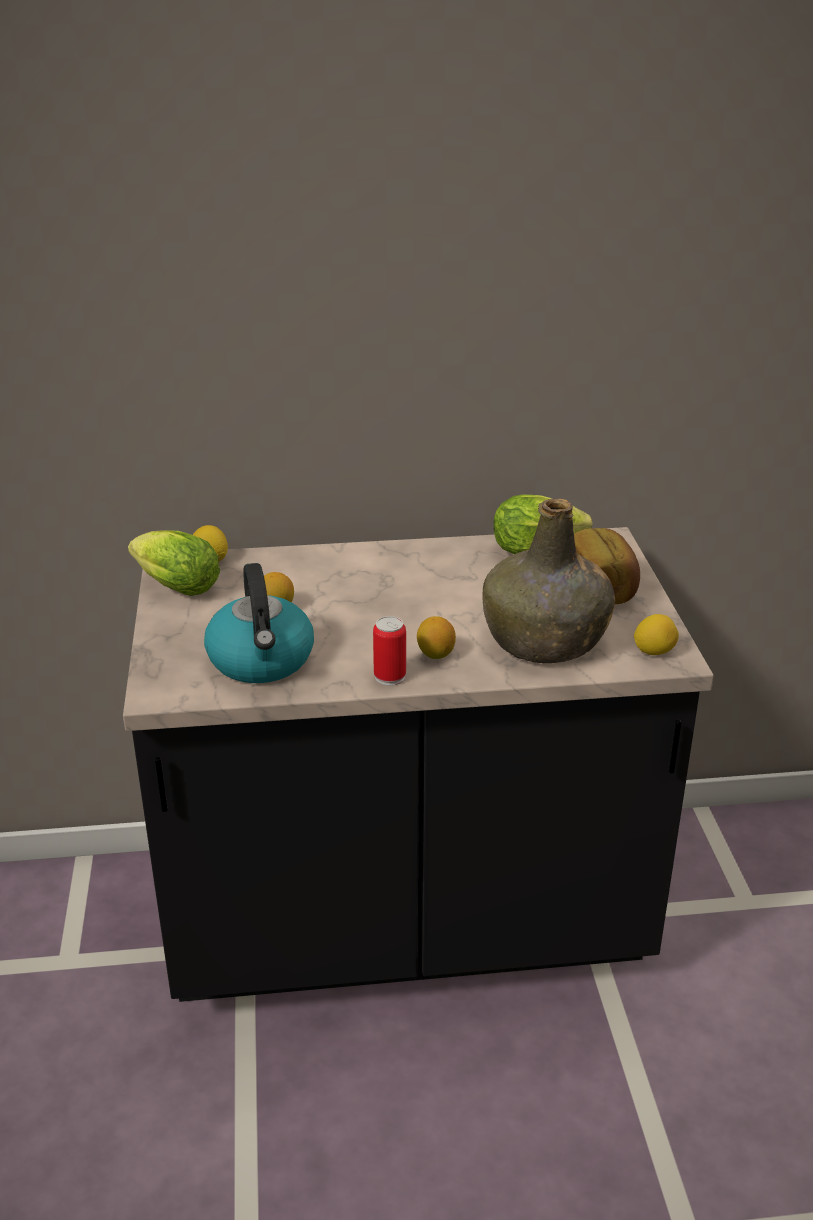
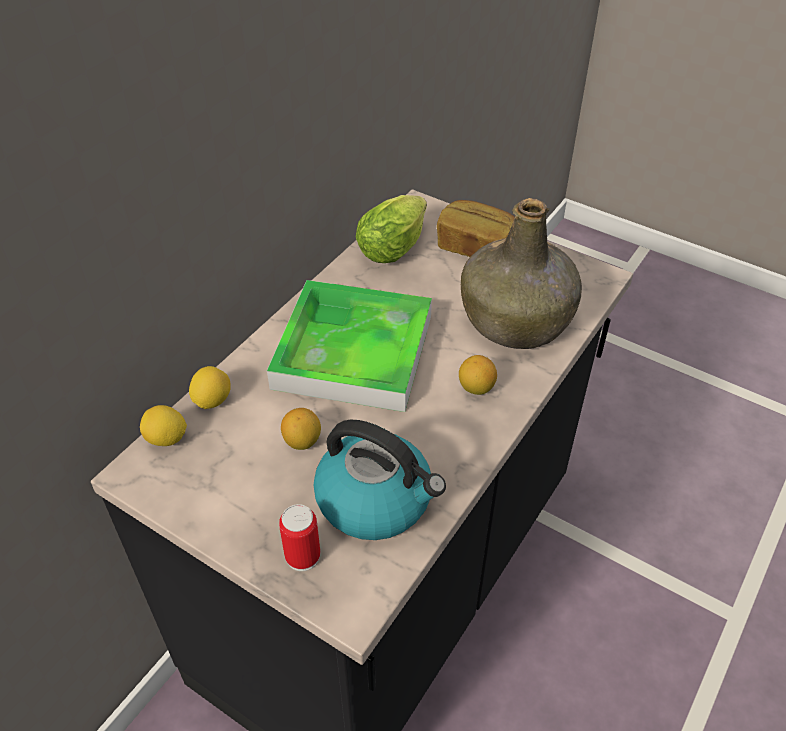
camera: 50 degrees left, 15 degrees up
(173, 586) = (180, 493): lettuce -> none
(389, 677) = (481, 433): can -> can (303, 556)
(394, 587) = (353, 351): none -> tray
(654, 651) = (582, 280): lemon -> lemon (212, 400)

